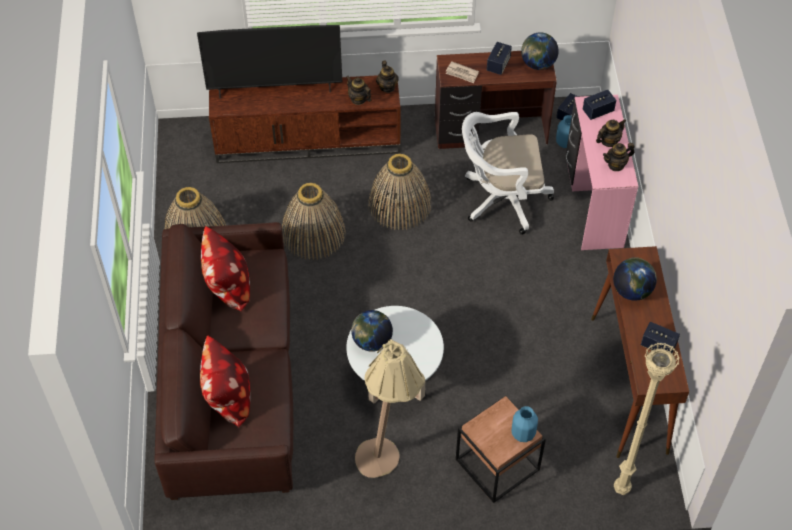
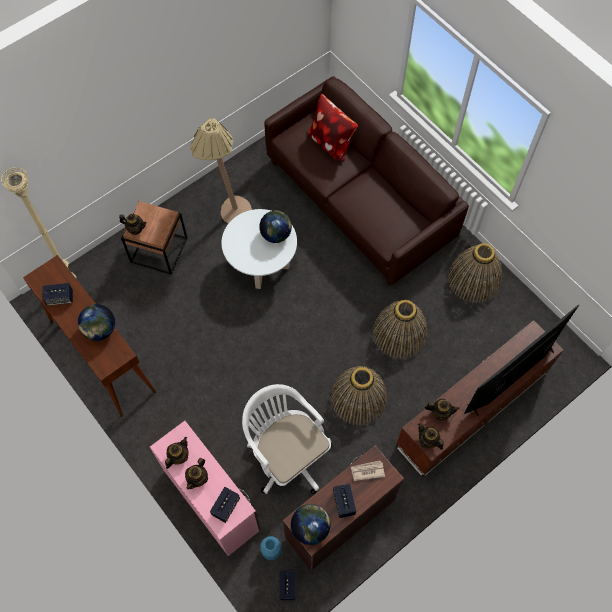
camera: 145 degrees right, 10 degrees up
(228, 287) = (395, 206): pillow -> none
(500, 199) = (286, 454): white office chair -> white office chair turned 90 degrees counterclockwise
(523, 434) = (135, 229): blue vase -> teapot

